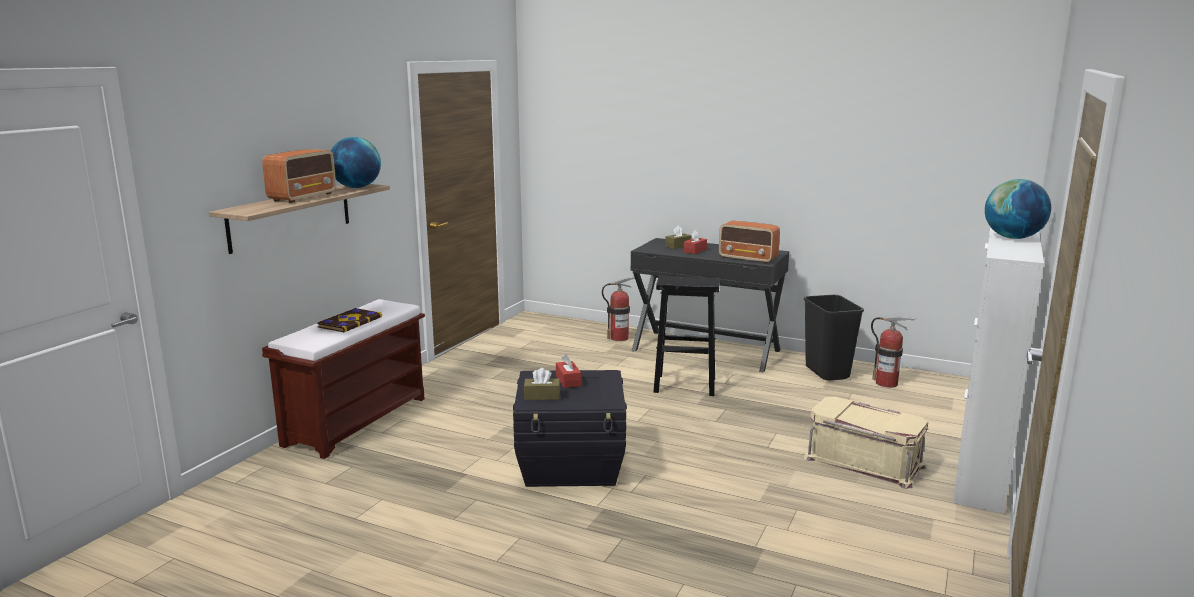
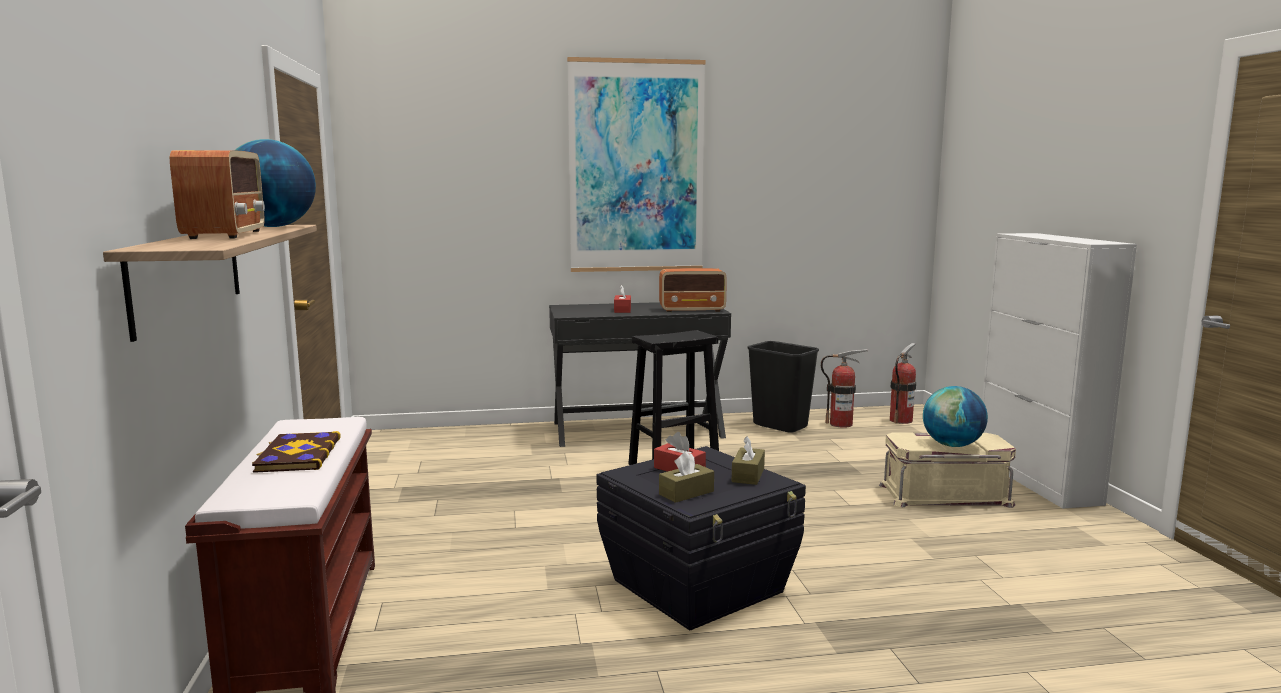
camera: 35 degrees left, 5 degrees down
(619, 338) = (524, 437): fire extinguisher -> fire extinguisher (901, 420)
(678, 246) = (593, 308): brown tissue box -> brown tissue box (748, 475)
(732, 130) = (636, 167): none -> picture
(1013, 238) = (1043, 236): globe -> globe (952, 445)

